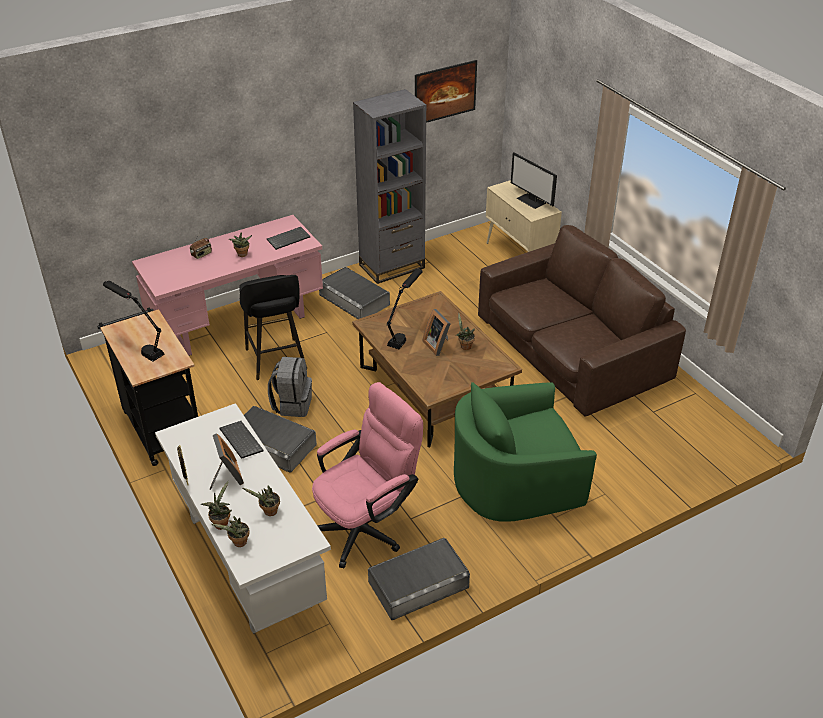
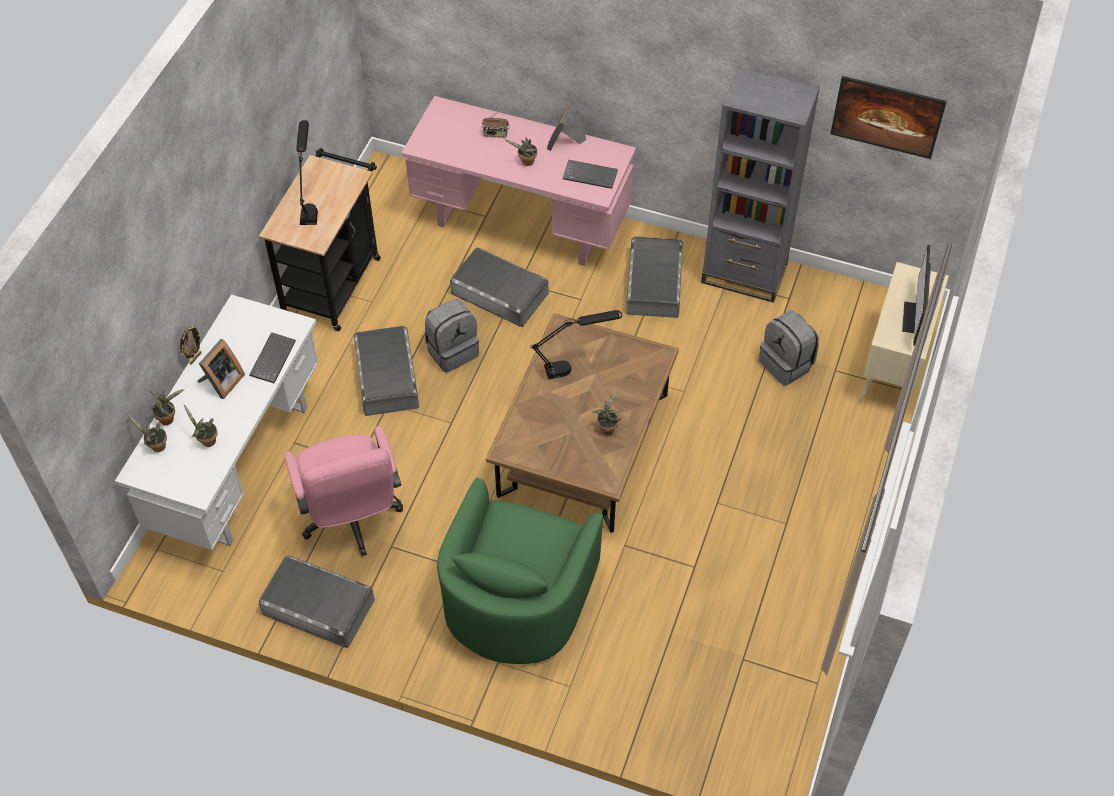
camera: 50 degrees right, 15 degrees up
(276, 360) = (499, 293): black stool -> grey storage box
(367, 526) = (352, 520): pink office chair -> pink office chair turned 60 degrees clockwise
(438, 345) = (586, 405): picture frame -> picture frame (565, 141)
(472, 286) = (787, 364): none -> grey backpack
(515, 481) = (516, 598): green armchair -> green armchair turned 105 degrees counterclockwise
(571, 349) = (772, 521): brown sofa -> none

